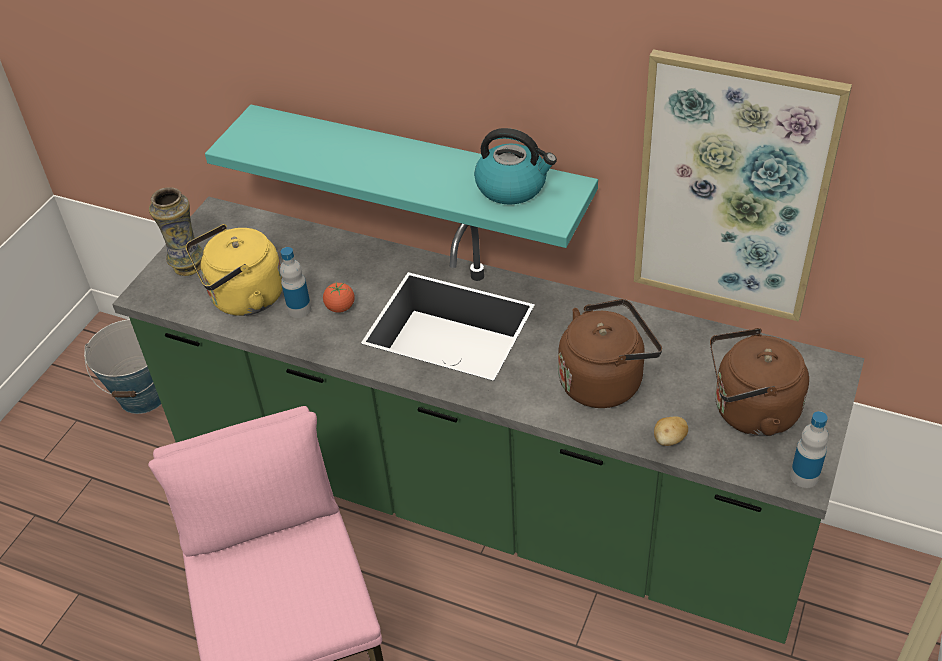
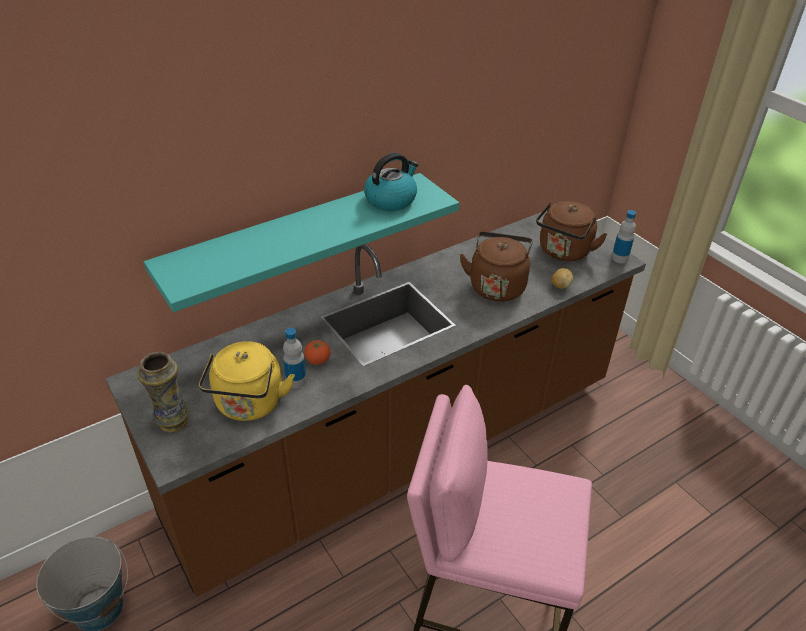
camera: 60 degrees left, 5 degrees down
(483, 498) = (400, 450): green counter -> brown counter
(732, 190) = (493, 136): picture -> none

